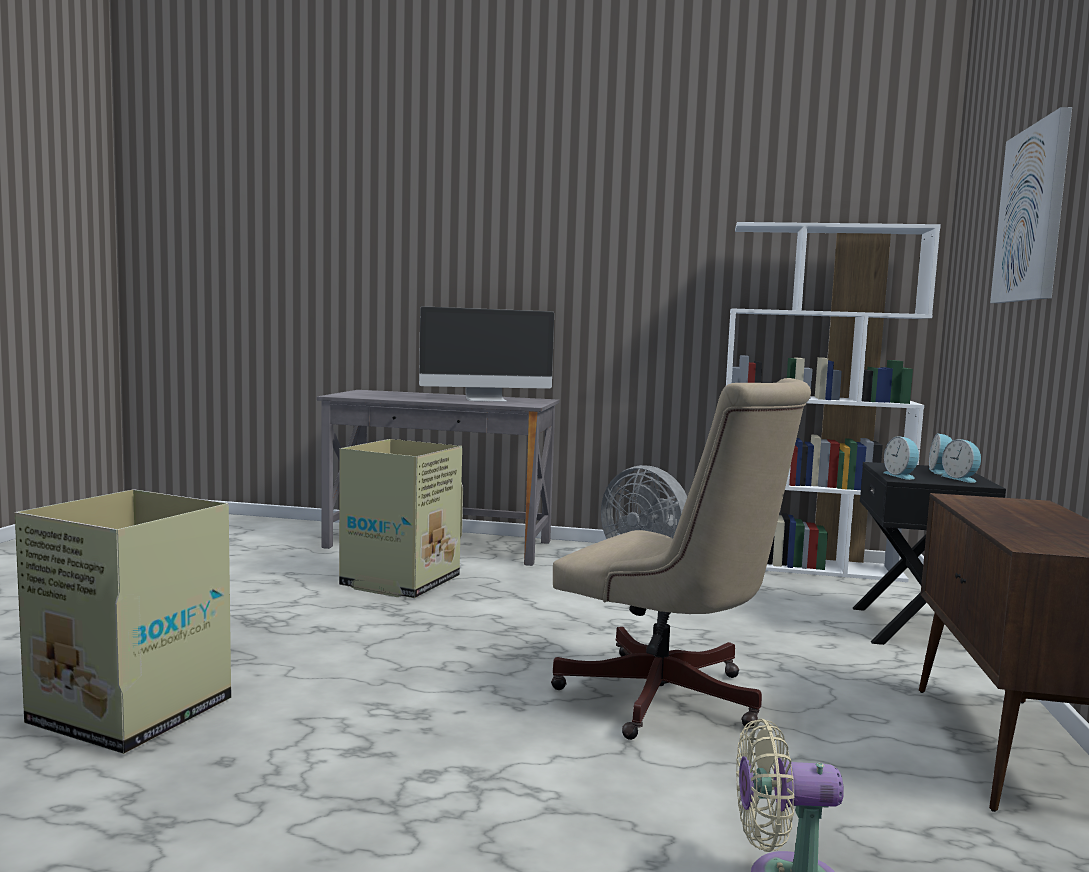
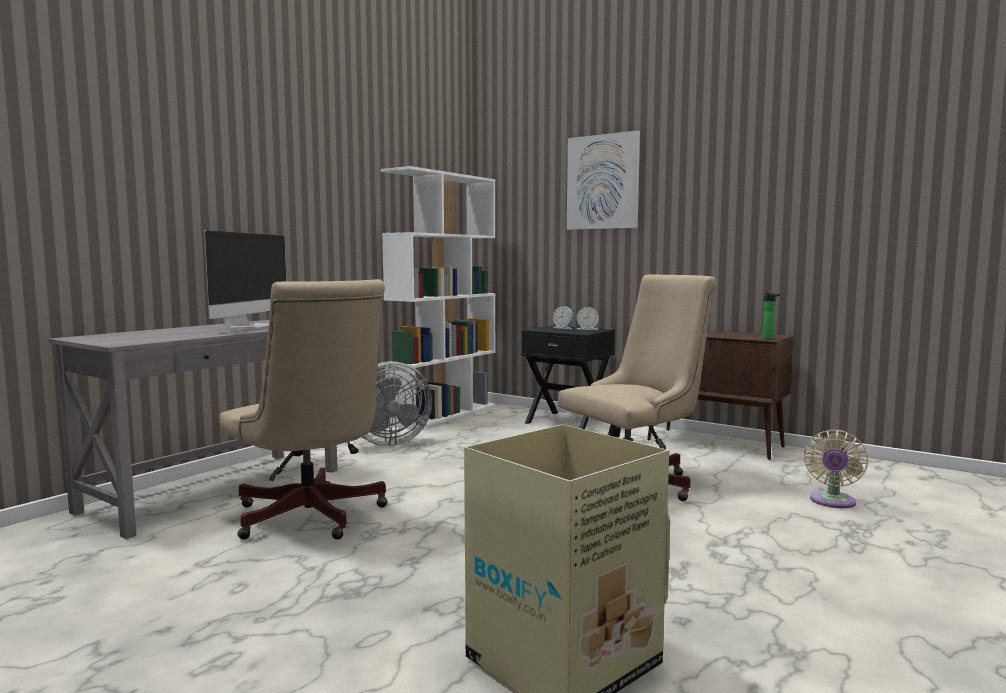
camera: 65 degrees left, 0 degrees up
(399, 582) = (311, 519): cardboard box -> beige office chair
(901, 476) = (573, 332): alarm clock -> none
(1038, 546) = (769, 339): none -> bottle

